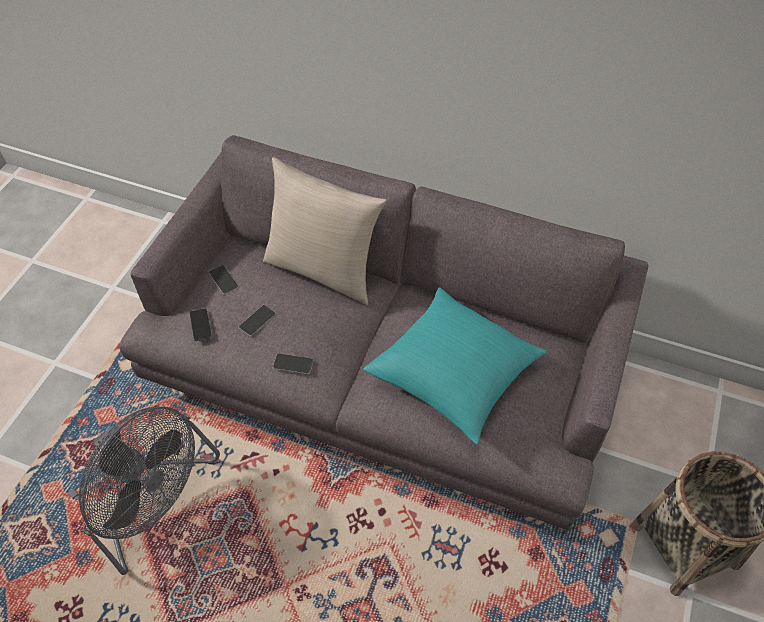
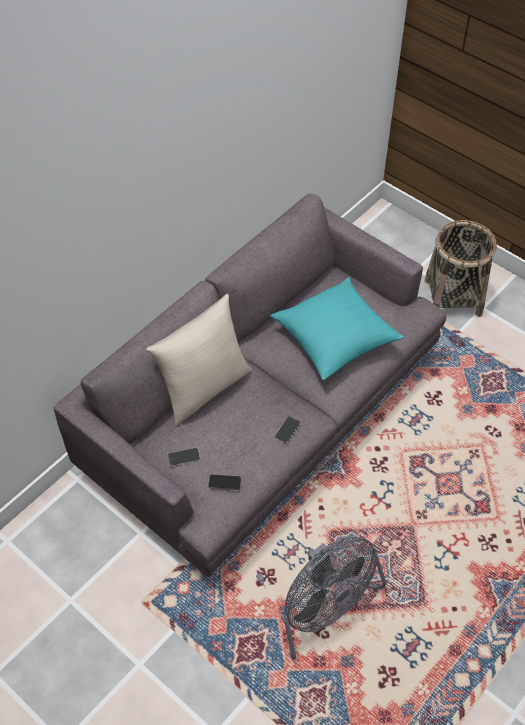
camera: 70 degrees left, 0 degrees up
(147, 505) = (316, 607): grey fan -> grey fan turned 90 degrees clockwise
(257, 320) = (237, 442): phone -> none

